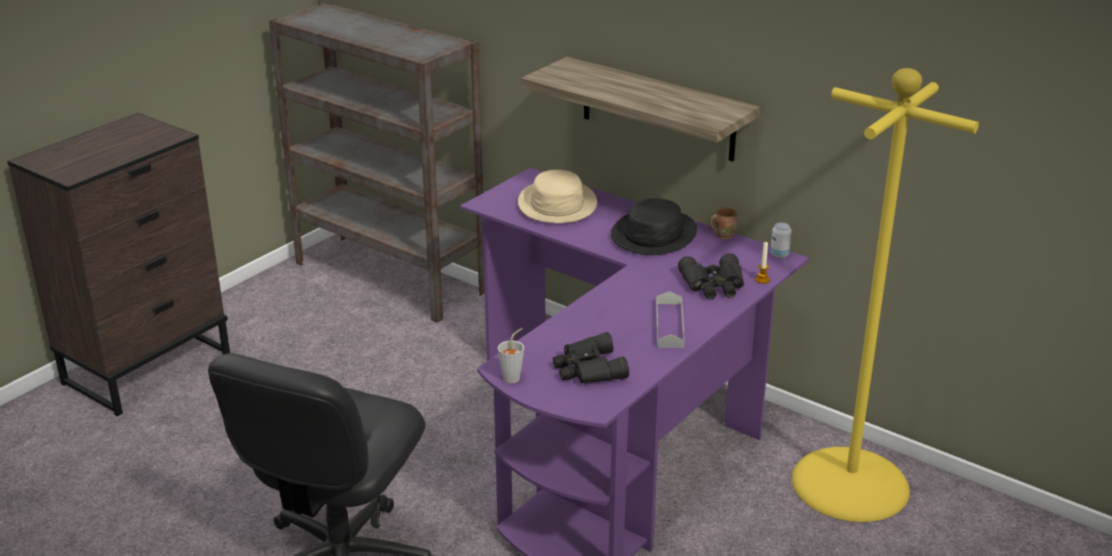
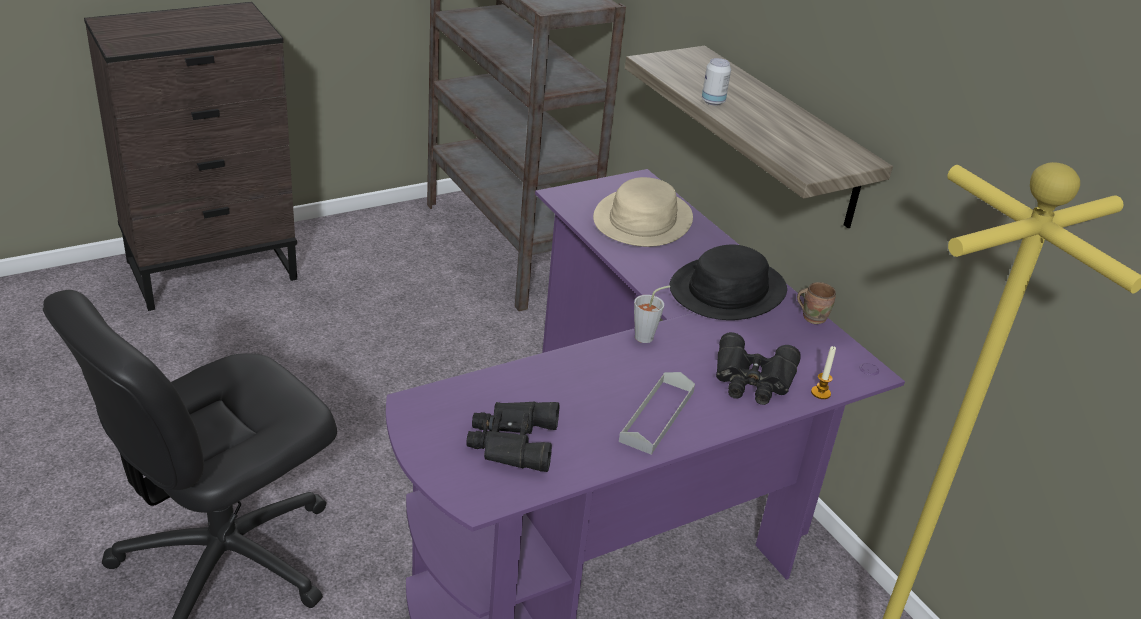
camera: 20 degrees right, 5 degrees up
(514, 376) = (418, 421): grey cup -> grey cup (648, 336)
(779, 254) = (867, 365): can -> can (713, 101)

